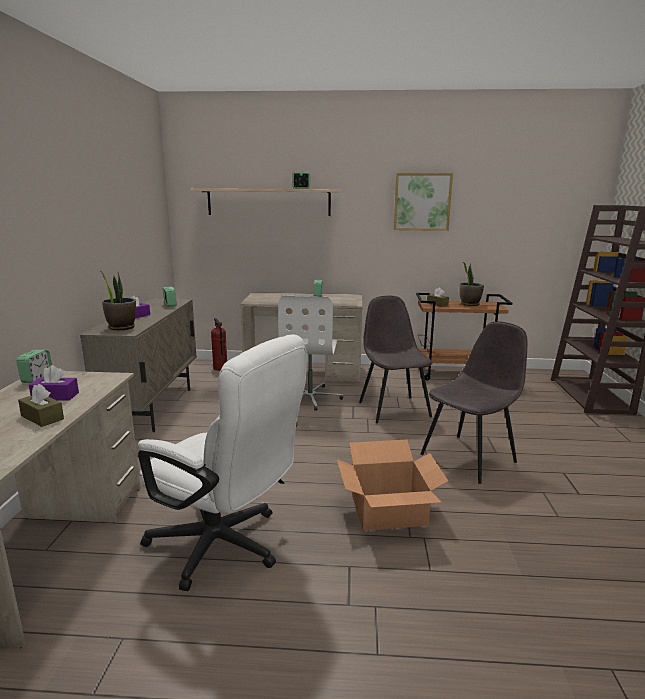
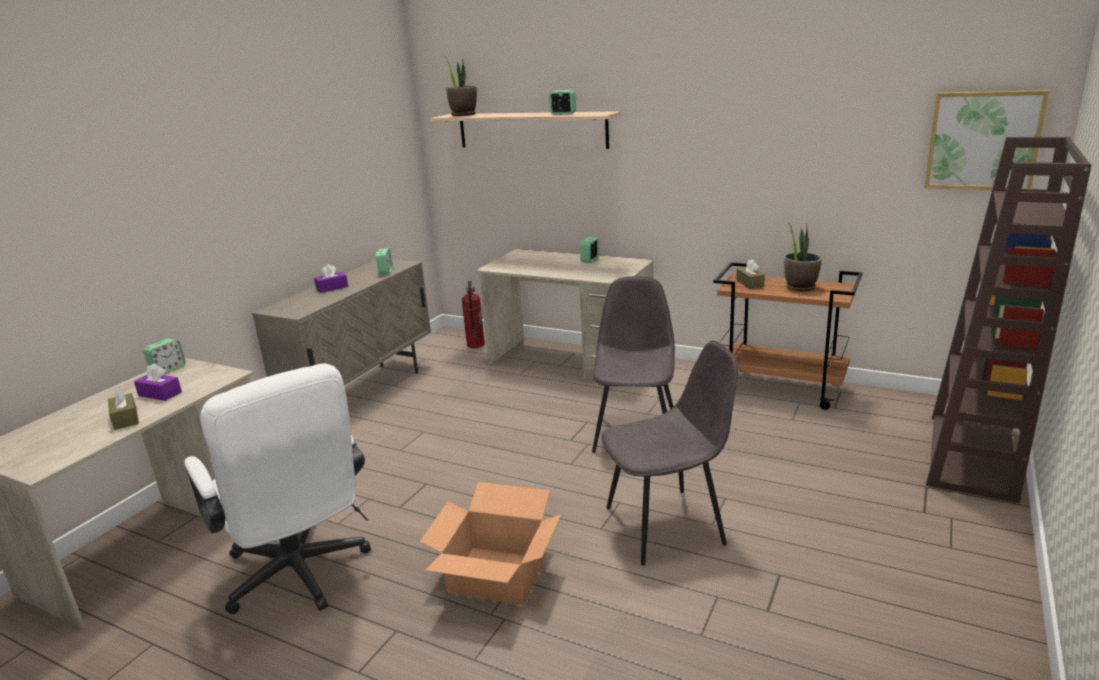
camera: 25 degrees right, 5 degrees up
(121, 327) = (299, 305): potted plant -> potted plant (463, 115)
(310, 397) = (545, 401): white office chair -> none
(422, 202) = (737, 127): picture -> picture (983, 141)

